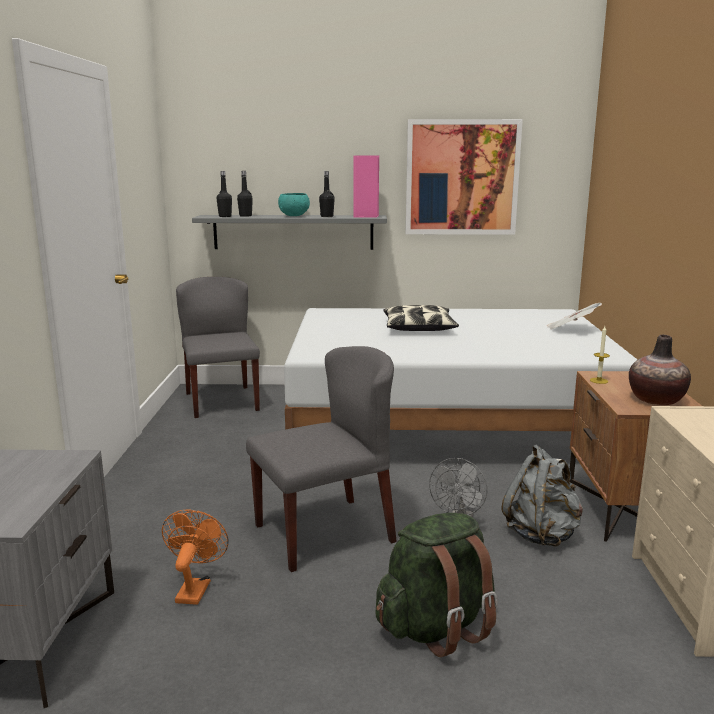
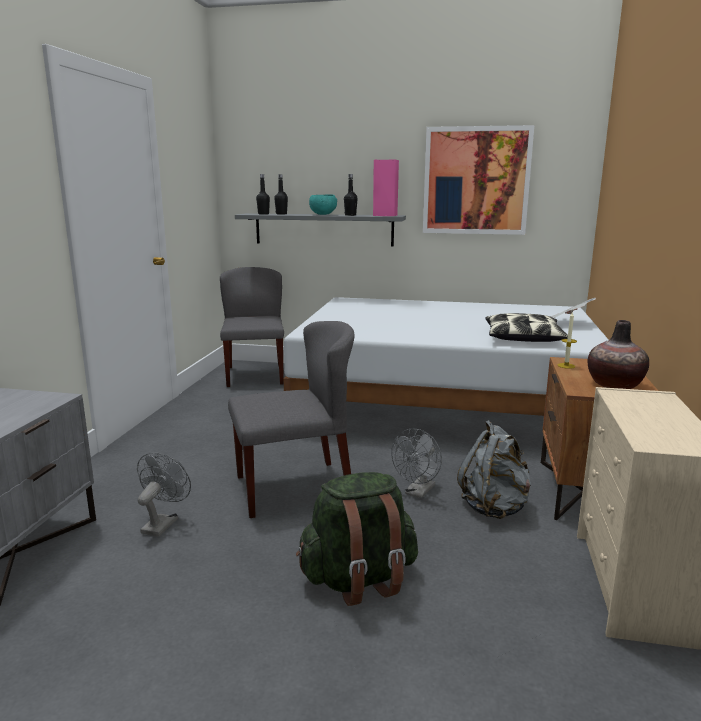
camera: 10 degrees right, 0 degrees up
(195, 588) = (163, 523): orange fan -> grey fan
(419, 328) = (421, 316): pillow -> pillow (523, 338)

